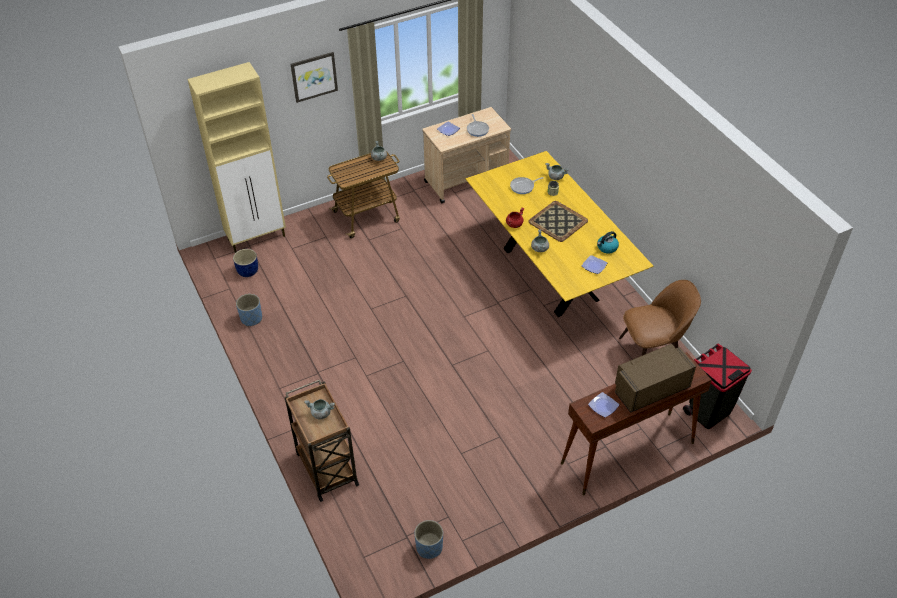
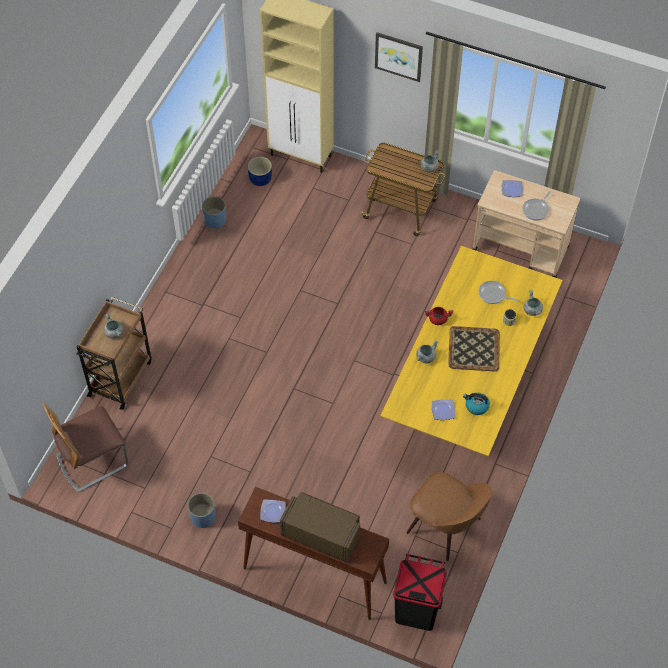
camera: 50 degrees right, 10 degrees up
(385, 538) = (92, 460): none -> chair
(429, 547) = (107, 494): blue planter -> blue planter (203, 517)

